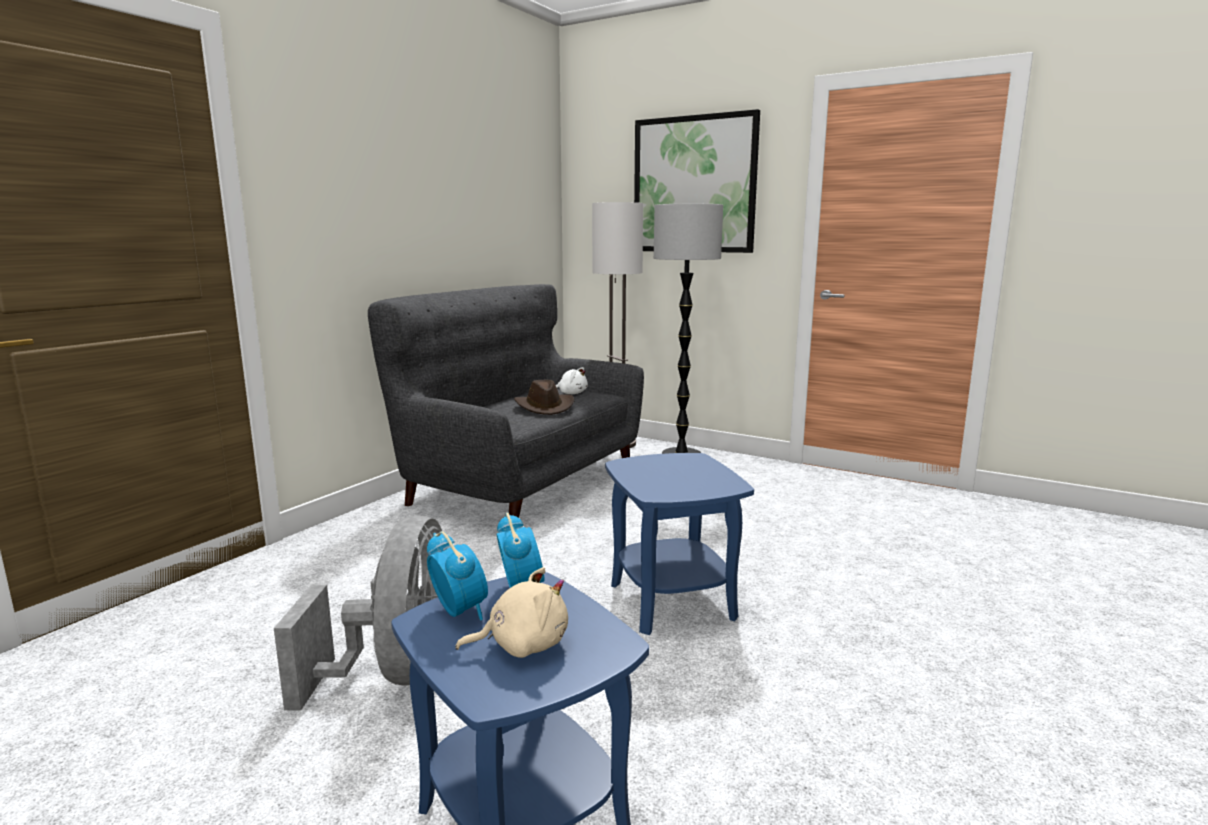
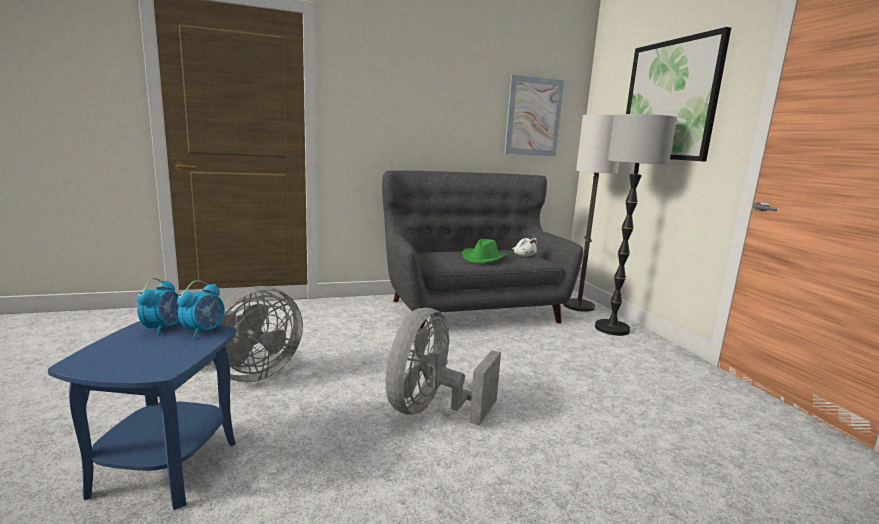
camera: 40 degrees right, 0 degrees up
(515, 205) = (533, 117): none -> picture
(522, 645) = (138, 351): beige plush toy -> none
(545, 407) = (484, 258): brown hat -> green hat
(673, 601) = (431, 409): blue side table -> grey fan

